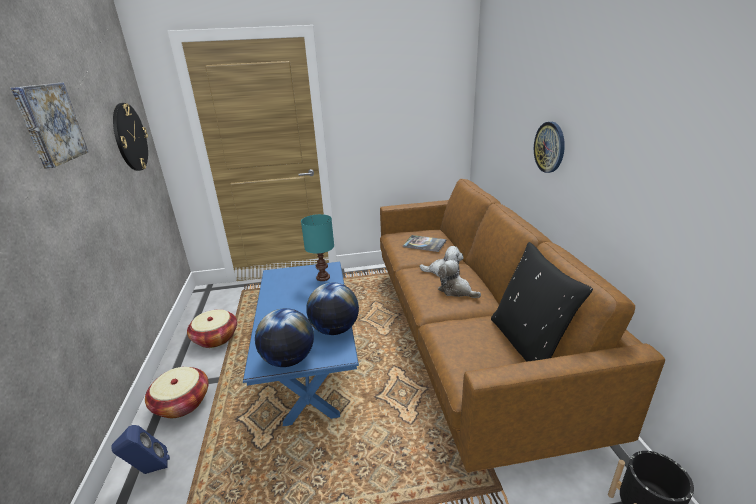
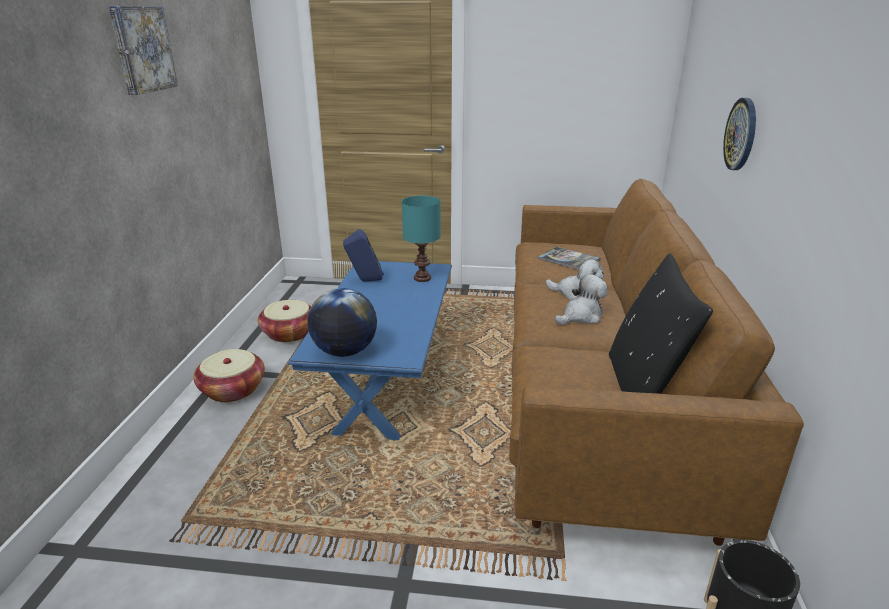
camera: 15 degrees right, 0 degrees up
(130, 137) = (231, 80): wall clock -> none
(149, 470) = (181, 444): blue speaker -> blue speaker (365, 281)
(335, 329) = (410, 332): globe -> none
(456, 290) = (581, 316): plush toy -> plush toy turned 90 degrees clockwise

